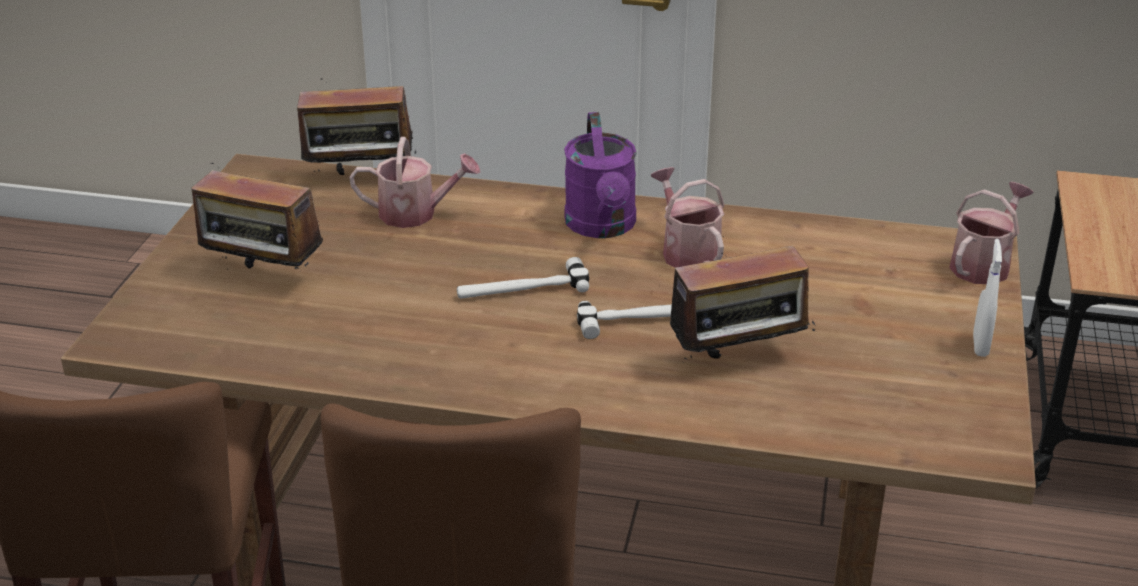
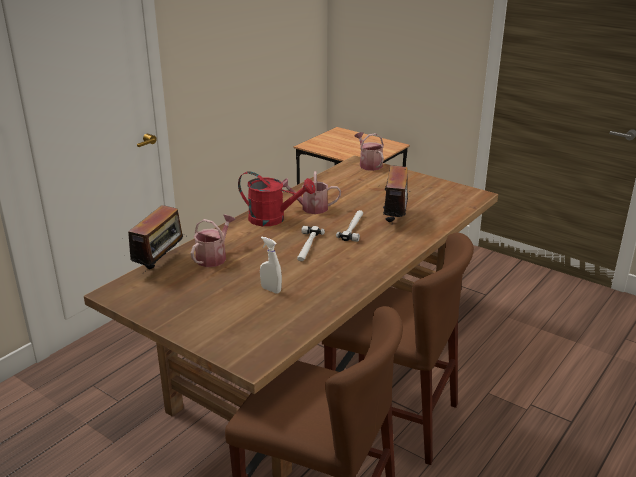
camera: 65 degrees left, 5 degrees down
(263, 276) = (231, 308): radio -> none
(602, 227) = (273, 219): purple watering can -> red watering can
(980, 345) = (417, 179): white spray bottle -> white spray bottle (271, 290)

